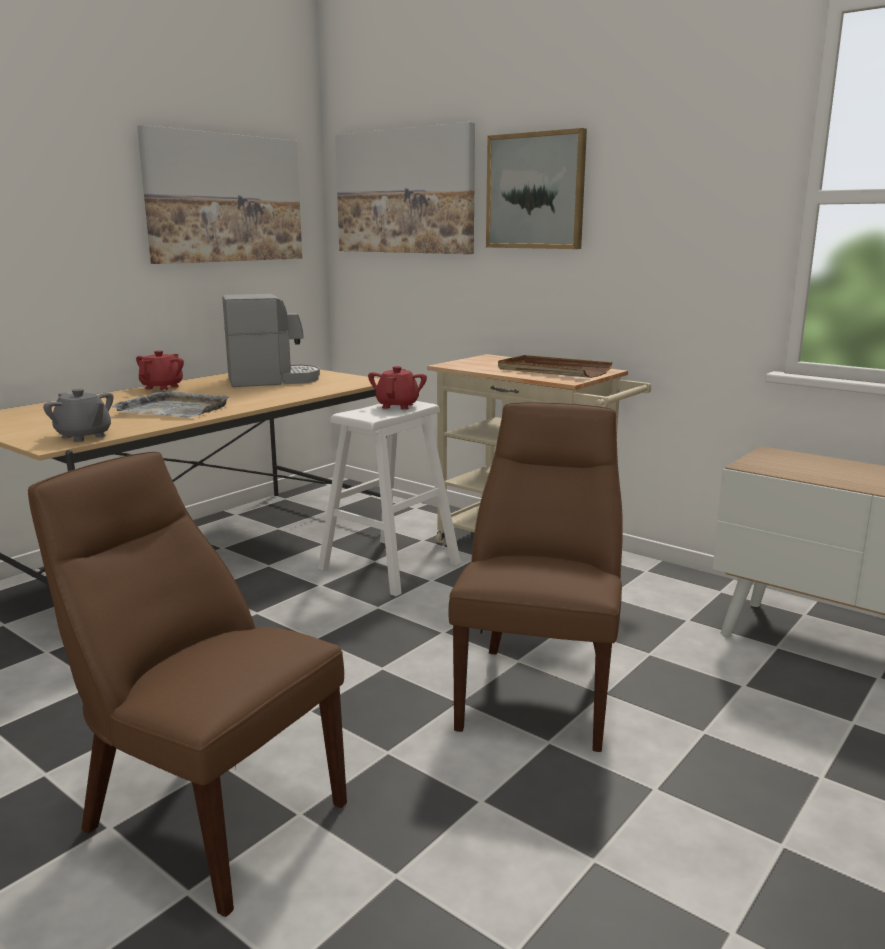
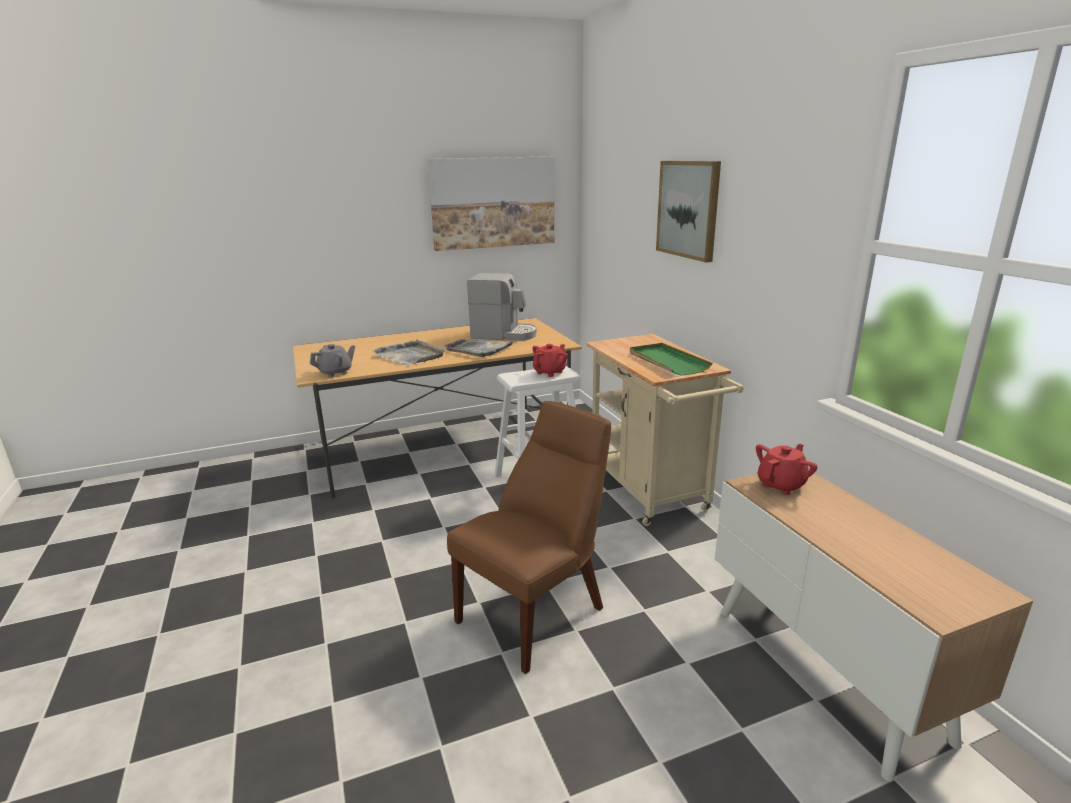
camera: 30 degrees right, 5 degrees up
(83, 436) = (335, 372): grey teapot -> grey teapot turned 105 degrees counterclockwise
(162, 387) = (433, 333): red teapot -> red teapot (781, 485)
(206, 813) = (287, 623): brown chair -> none
(265, 395) = (479, 349): none -> grey tray
(404, 192) = (619, 198): picture -> none
(552, 370) = (667, 362): brown tray -> green tray

